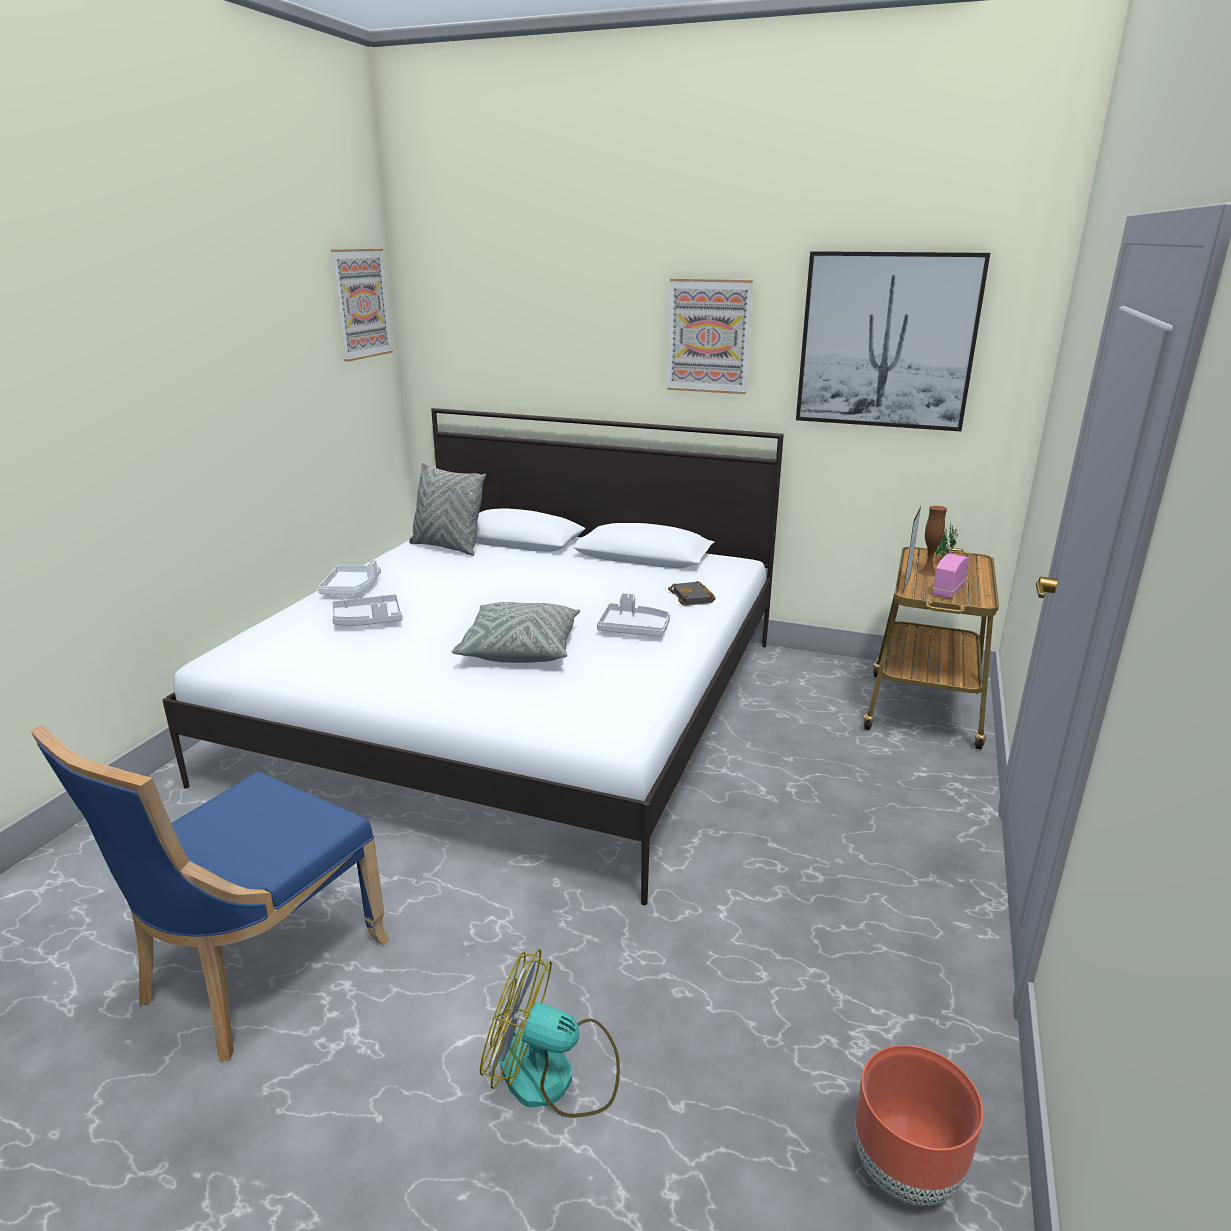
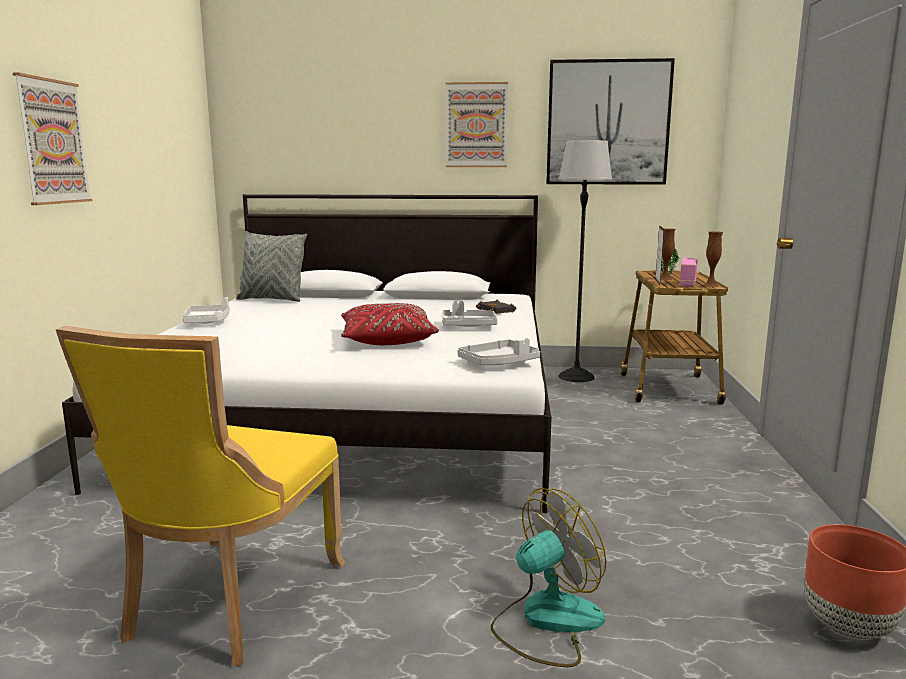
camera: 15 degrees left, 10 degrees down
(254, 972) = (228, 603): blue chair -> yellow chair
(361, 304) = (188, 102): picture -> picture (52, 142)
(368, 620) = (241, 333): grey tray -> grey tray (499, 363)
(520, 649) = (386, 340): grey pillow -> red pillow
(554, 1074) = (546, 621): fan -> fan turned 150 degrees clockwise
(812, 671) = (576, 376): none -> floor lamp
(976, 599) = (710, 285): none -> brown vase

